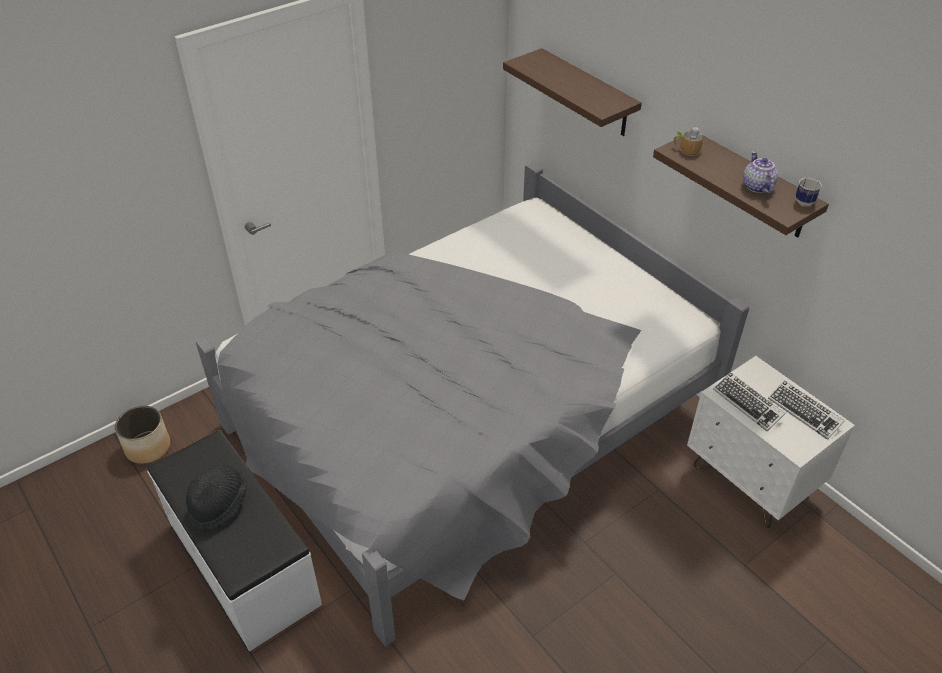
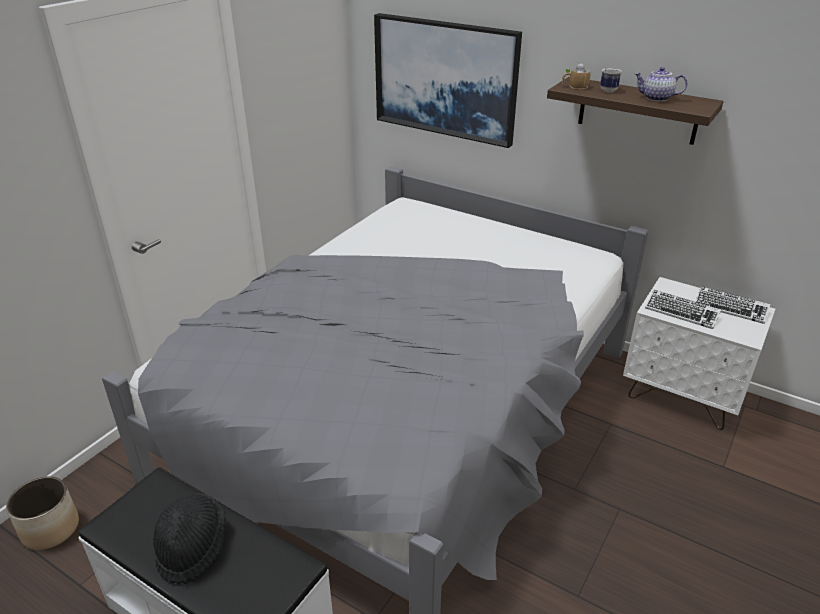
camera: 20 degrees left, 10 degrees down
(587, 93) = (445, 78): shelf -> picture
(756, 186) = (656, 98): teapot -> teapot turned 45 degrees counterclockwise
(805, 200) = (704, 101): mug -> mug (608, 90)

